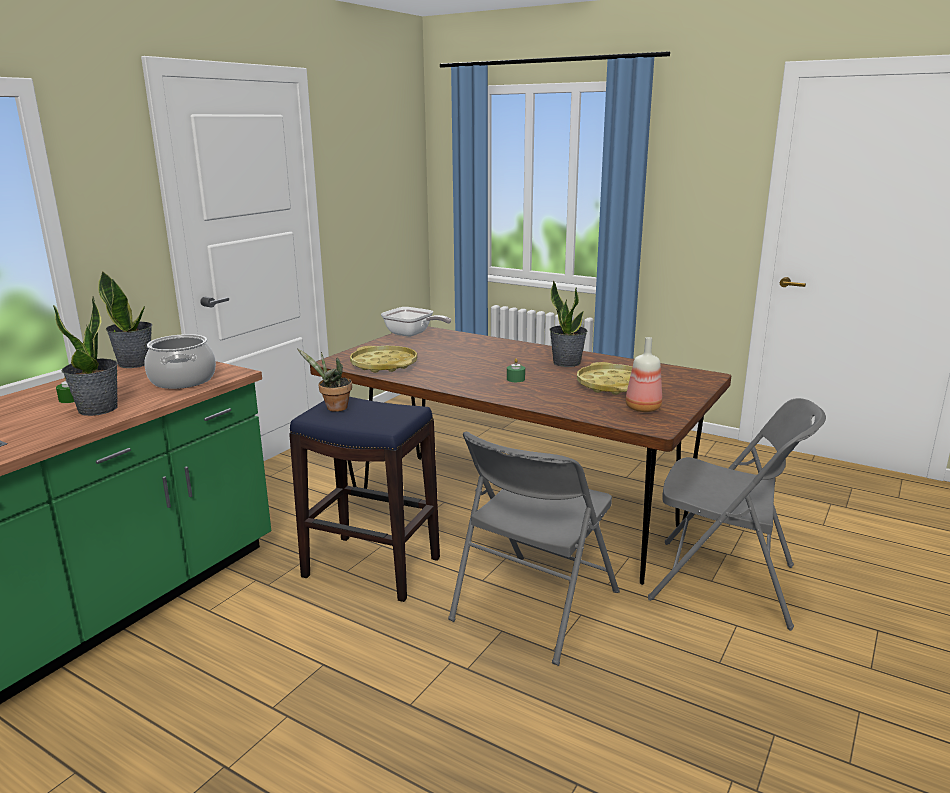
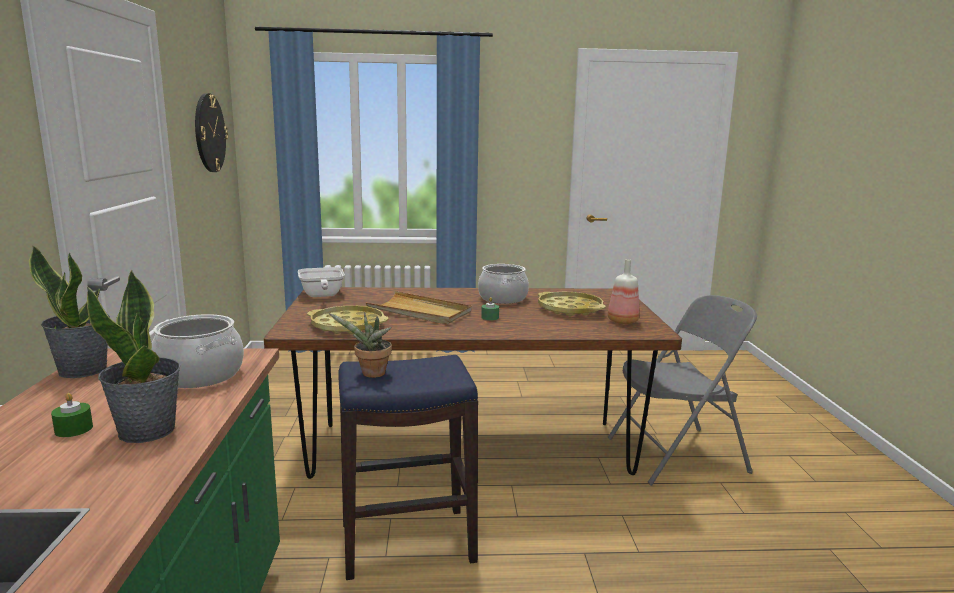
camera: 35 degrees left, 5 degrees down
(381, 171) = (209, 133): none -> wall clock
(412, 334) = (321, 296): frying pan -> frying pan turned 75 degrees clockwise
(464, 362) = (419, 312): none -> beige tray
(535, 605) = (583, 521): grey chair -> none
(567, 362) = (503, 298): potted plant -> cooking pot

